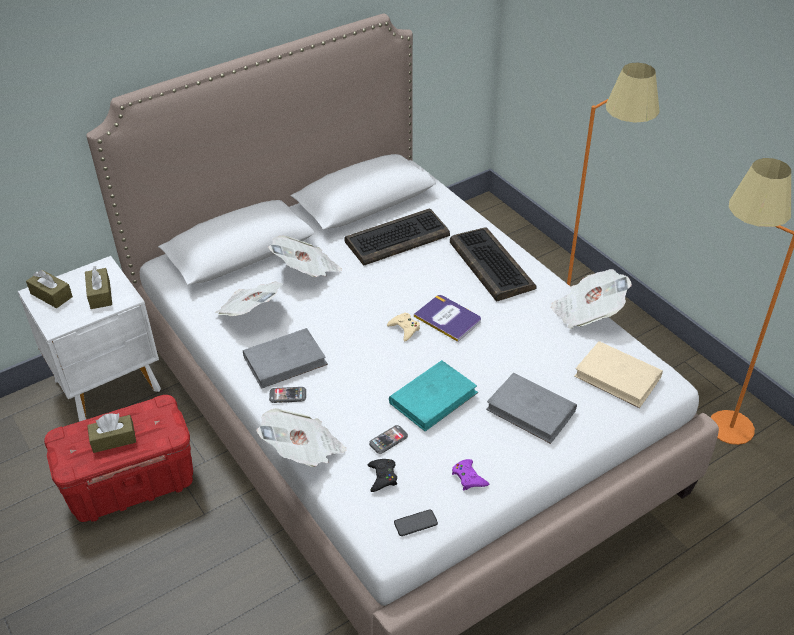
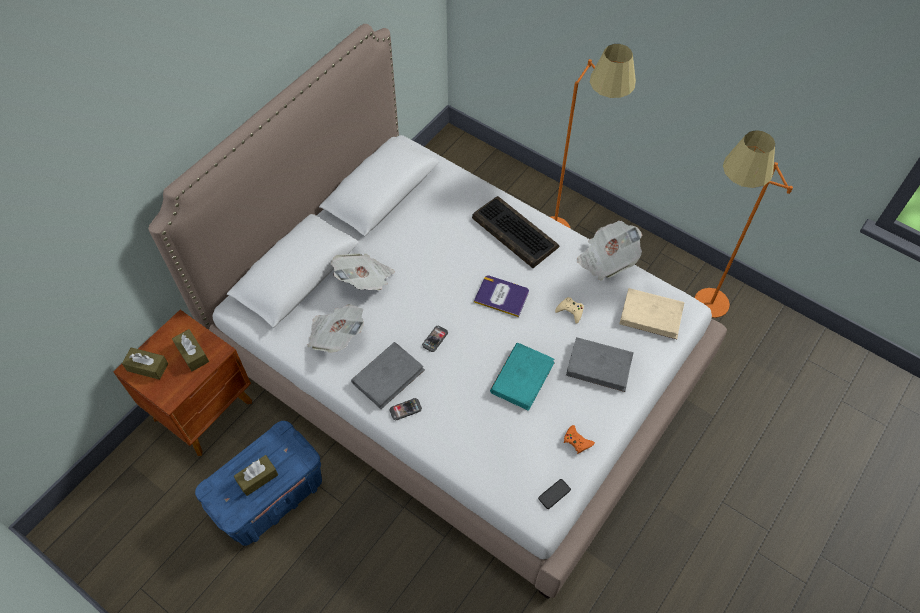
camera: 20 degrees left, 15 degrees up
(109, 386) = (205, 410): white nightstand -> brown nightstand
(132, 484) = (270, 496): red storage box -> blue storage box
(304, 451) = (442, 458): newspaper -> none
(382, 477) = (513, 462): black game controller -> none
(388, 440) = (504, 427): phone -> phone (435, 339)
(397, 238) = (427, 225): keyboard -> none
(404, 329) = (471, 316): beige game controller -> beige game controller (570, 311)
(468, 478) = (577, 441): purple game controller -> orange game controller

